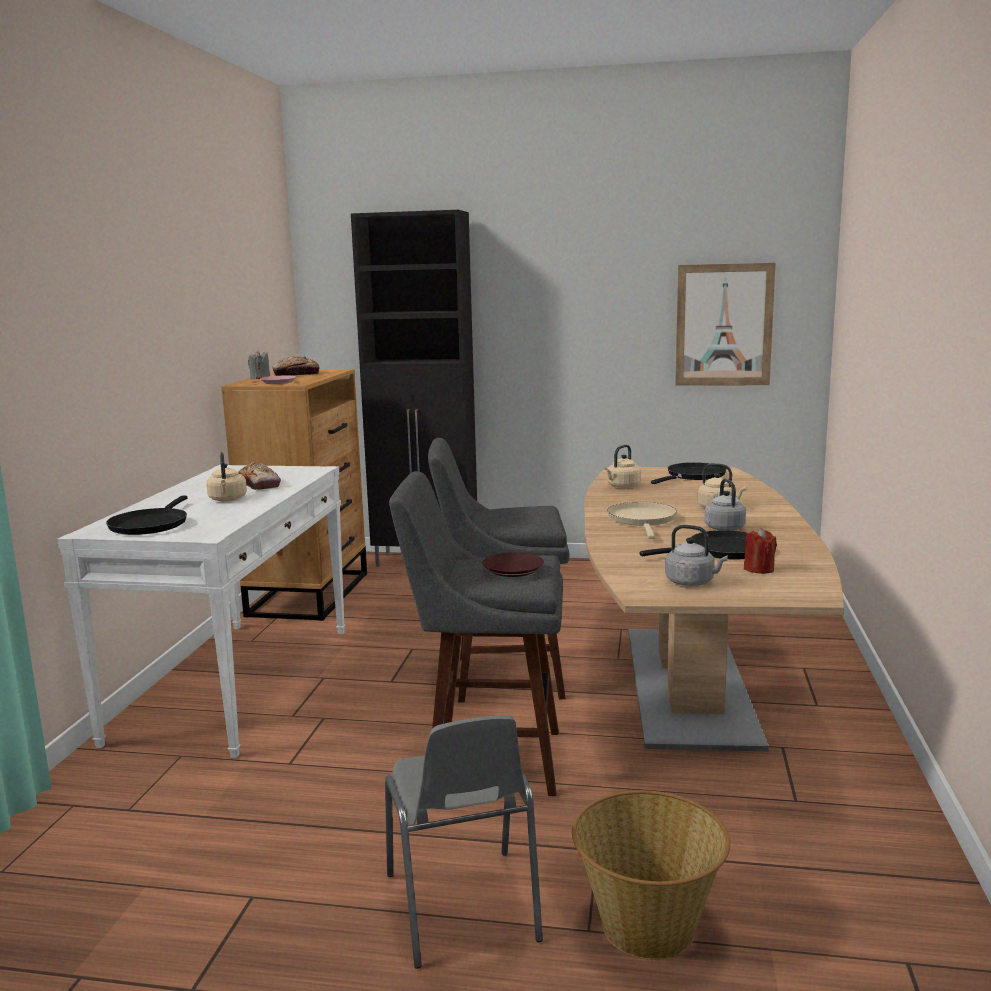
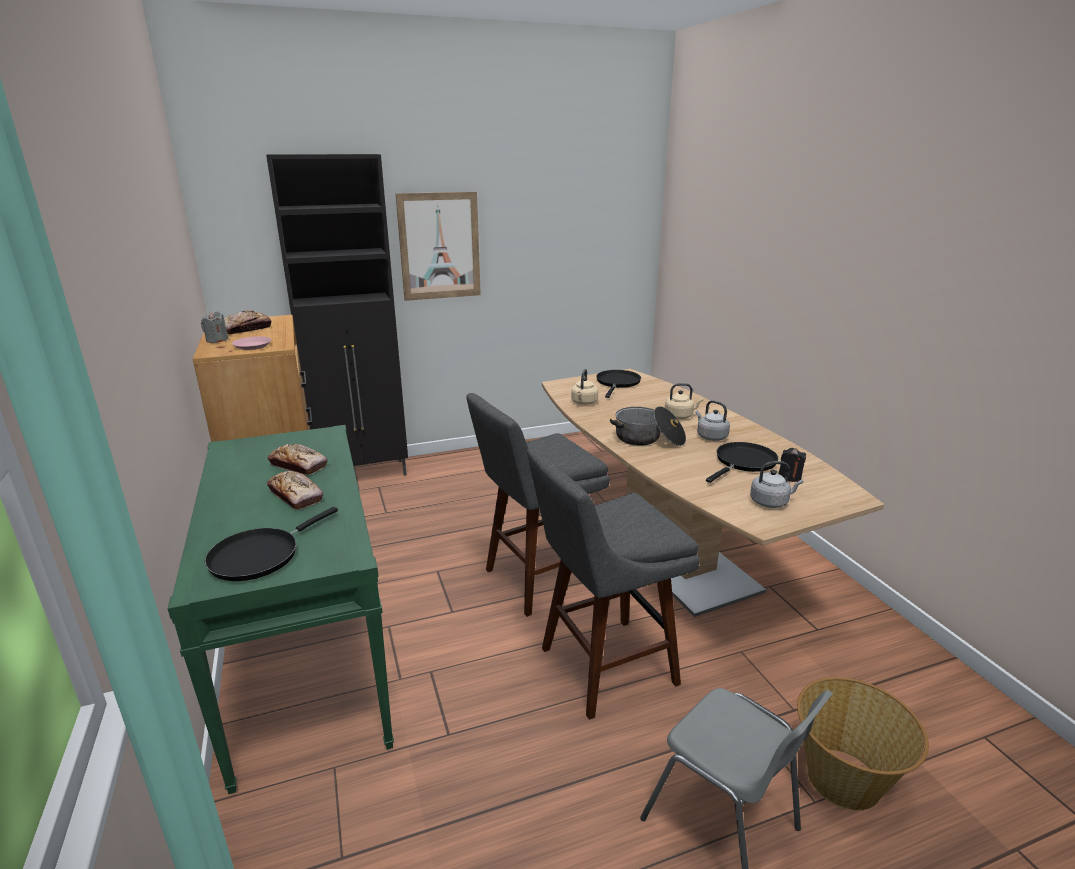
camera: 30 degrees left, 10 degrees up
(150, 524) = (260, 555): black frying pan -> black frying pan turned 60 degrees clockwise
(227, 500) = (296, 496): beige kettle -> bread
(236, 681) = (307, 657): white console table -> green console table
(513, 570) = (637, 520): brown plate -> none
(642, 520) = (648, 439): beige frying pan -> cooking pot
(724, 325) = (588, 252): picture -> picture (439, 246)
(758, 569) = (789, 477): red candle -> black candle

